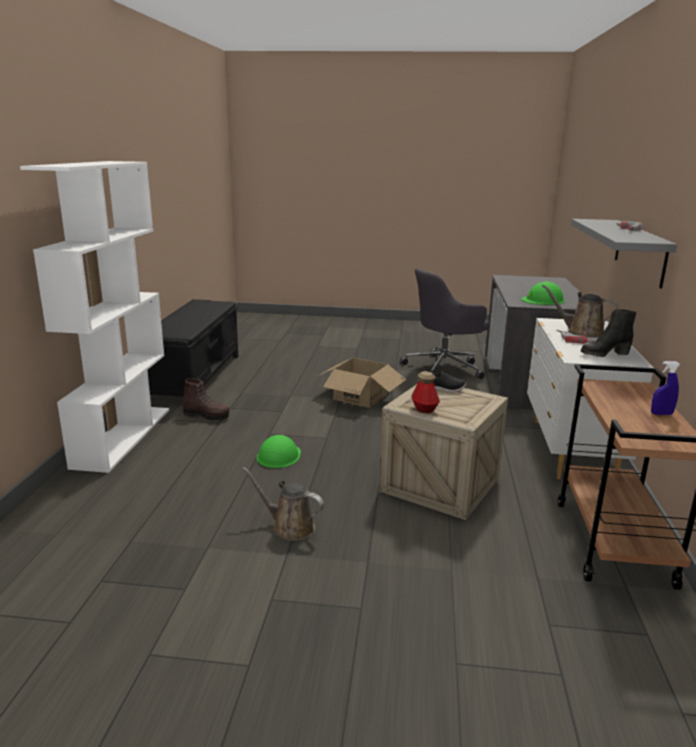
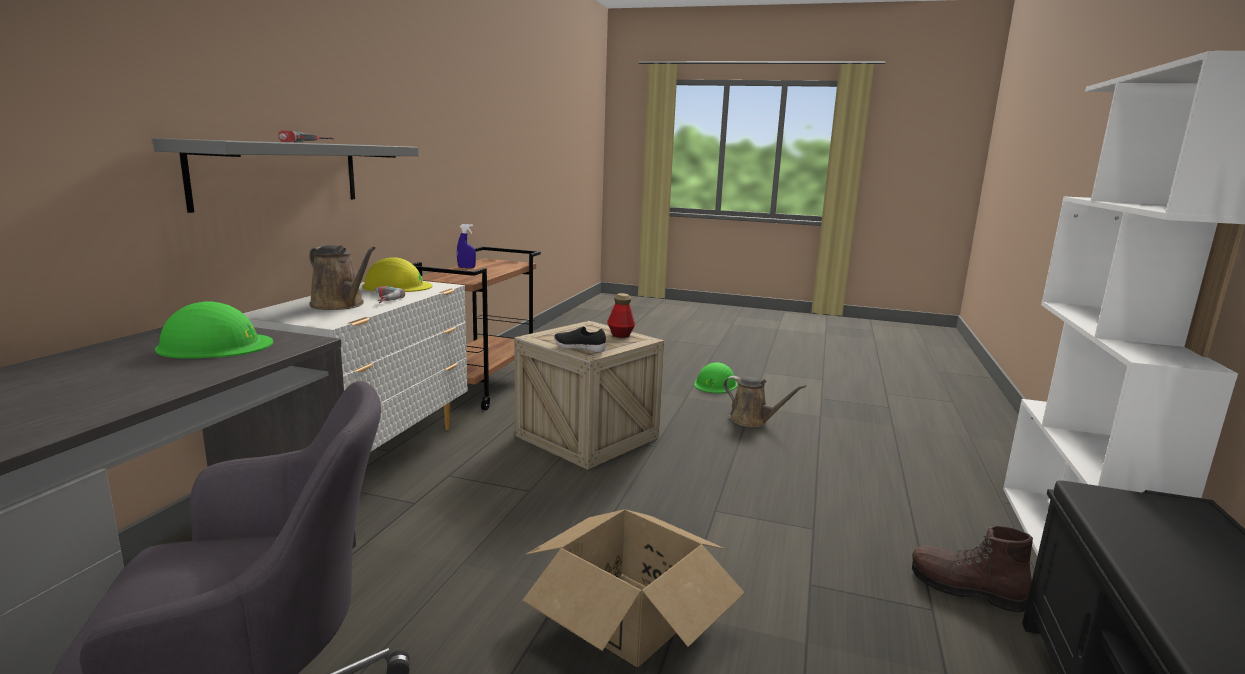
camera: 170 degrees left, 5 degrees down
(279, 455) = (784, 489): green hard hat -> green hard hat (715, 384)
(604, 354) = (397, 286): black boot -> yellow hard hat

